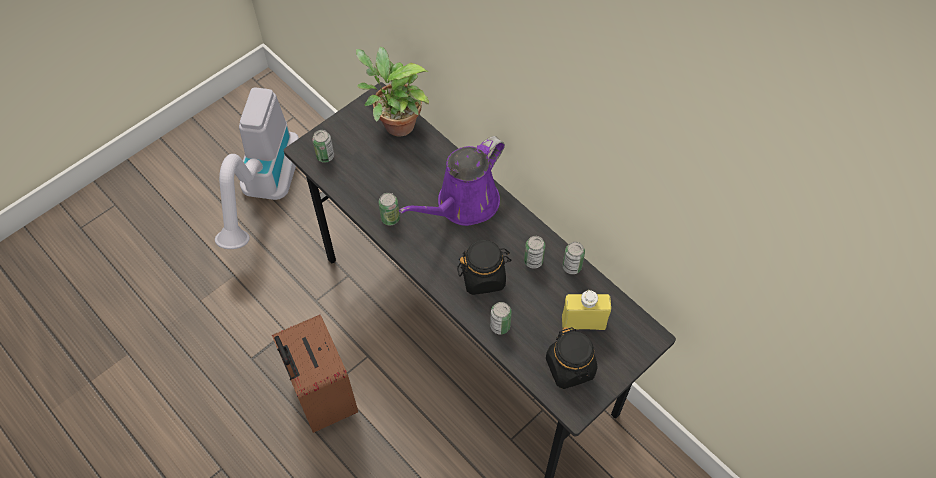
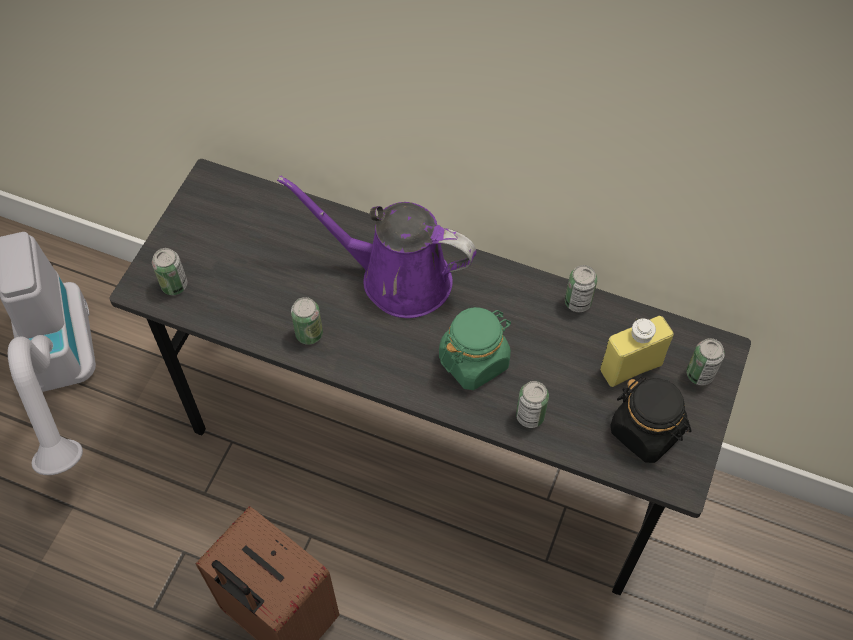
camera: 25 degrees left, 0 degrees up
(395, 124) = (248, 206): potted plant -> none
(463, 204) = (397, 277): purple watering can -> purple watering can turned 90 degrees clockwise
(483, 277) = (474, 361): black jar -> green jar
(533, 261) = (526, 314): can -> can (699, 374)

